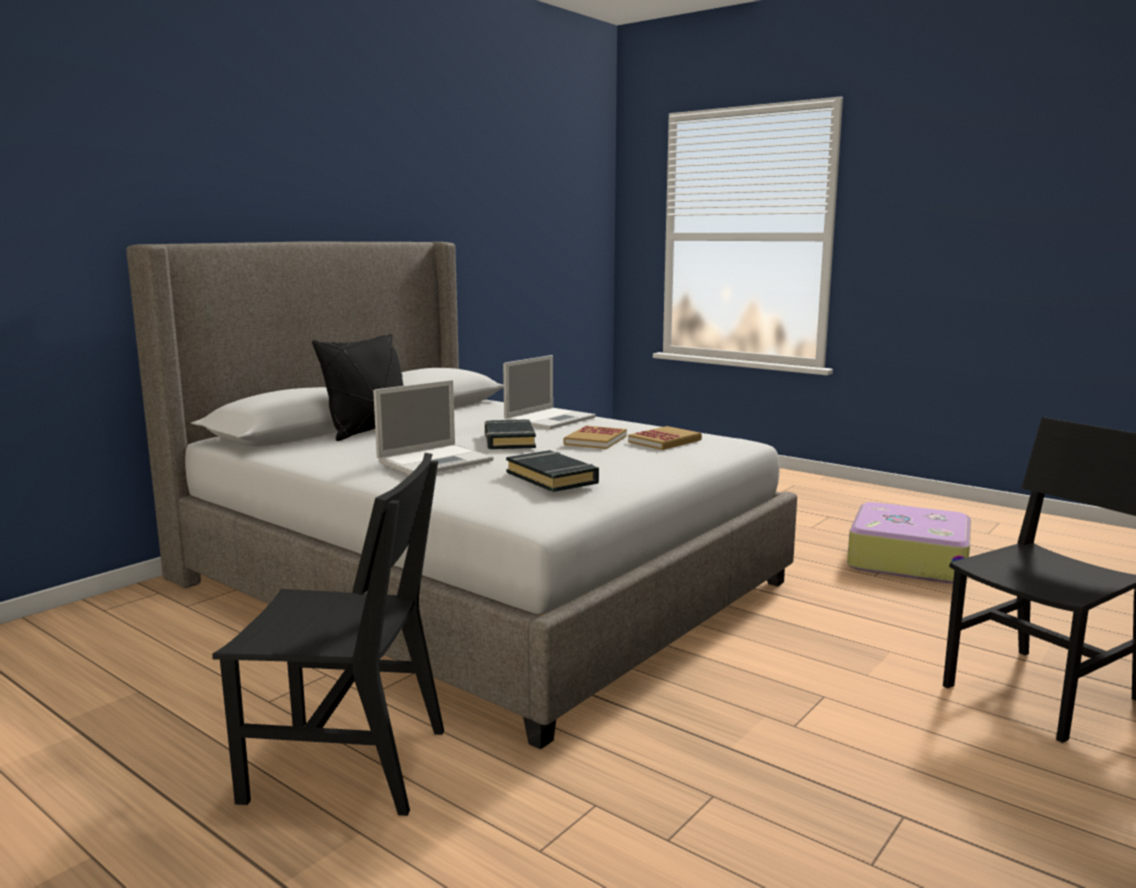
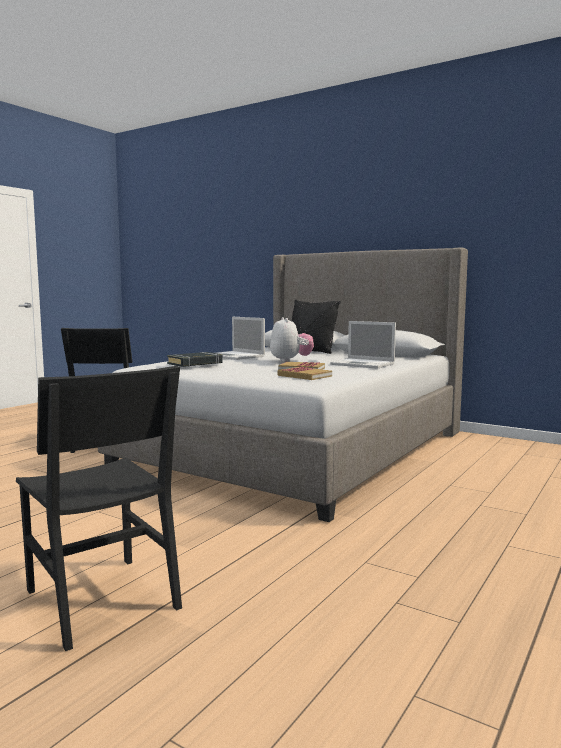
camera: 85 degrees right, 5 degrees down
(509, 440) = (290, 361): black book -> plush toy
(907, 559) = (430, 586): suitcase -> none

